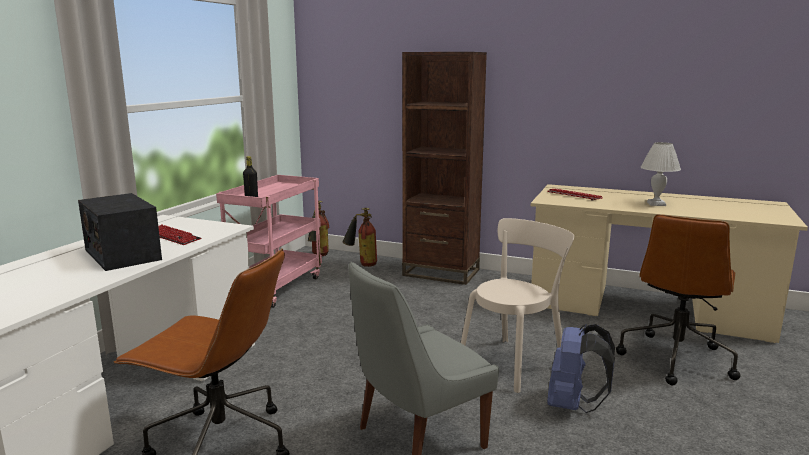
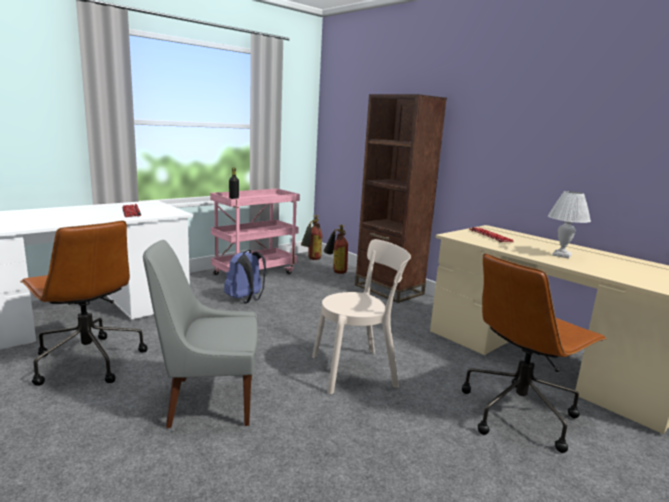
camera: 25 degrees right, 0 degrees up
(122, 254) = (81, 216): radio -> none
(573, 405) = (363, 419): blue backpack -> blue backpack (246, 300)

